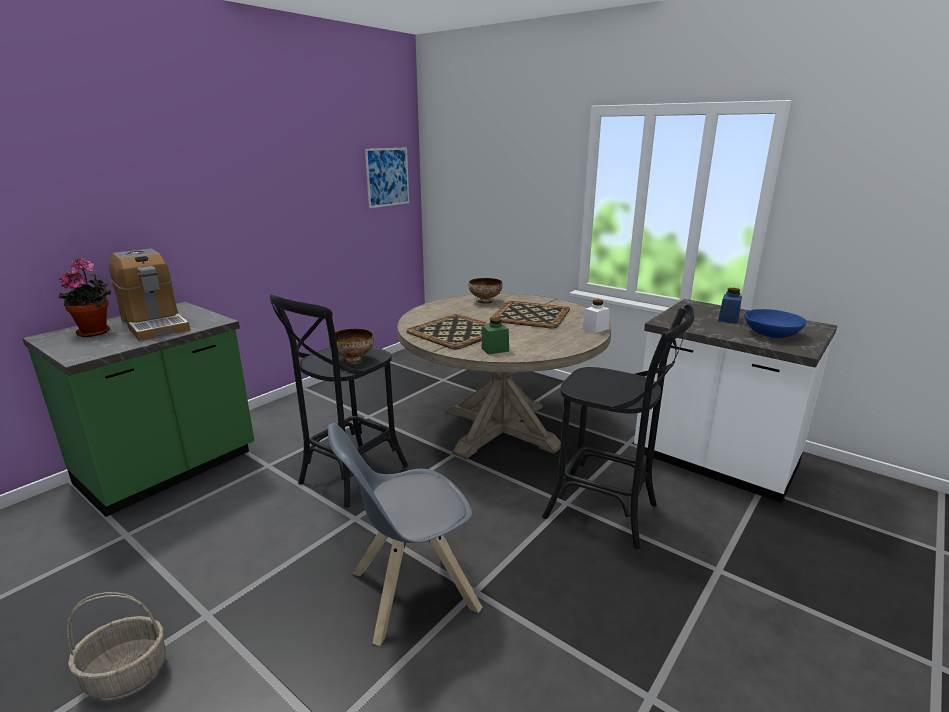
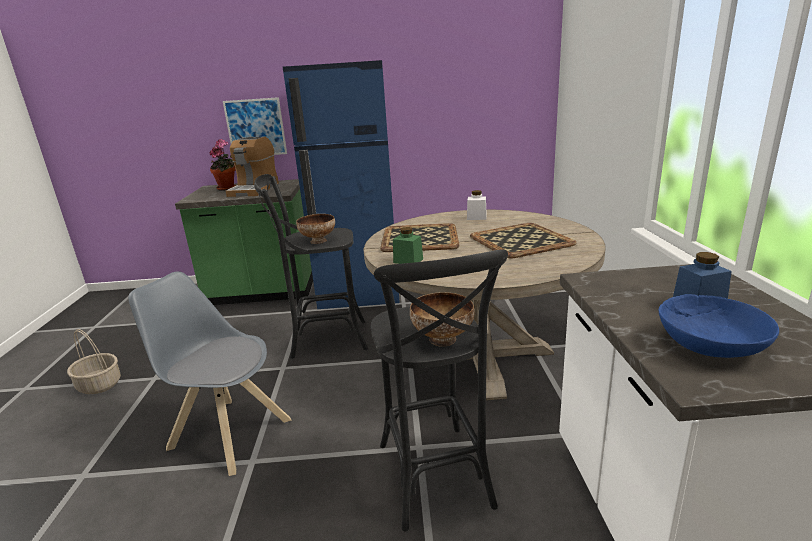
camera: 50 degrees right, 0 degrees up
(296, 419) = (361, 287): none -> blue fridge
(387, 177) = (511, 85): picture -> picture (255, 128)
(485, 302) = (512, 219): bowl -> bowl (442, 340)
(595, 328) = (550, 271): white jar -> white jar (476, 217)

